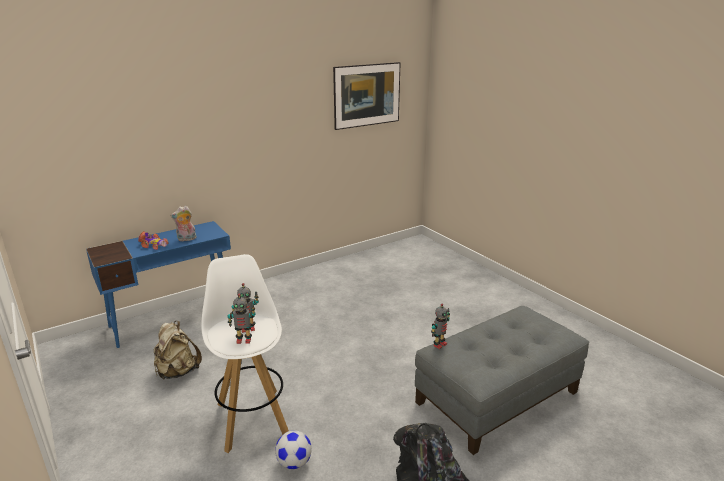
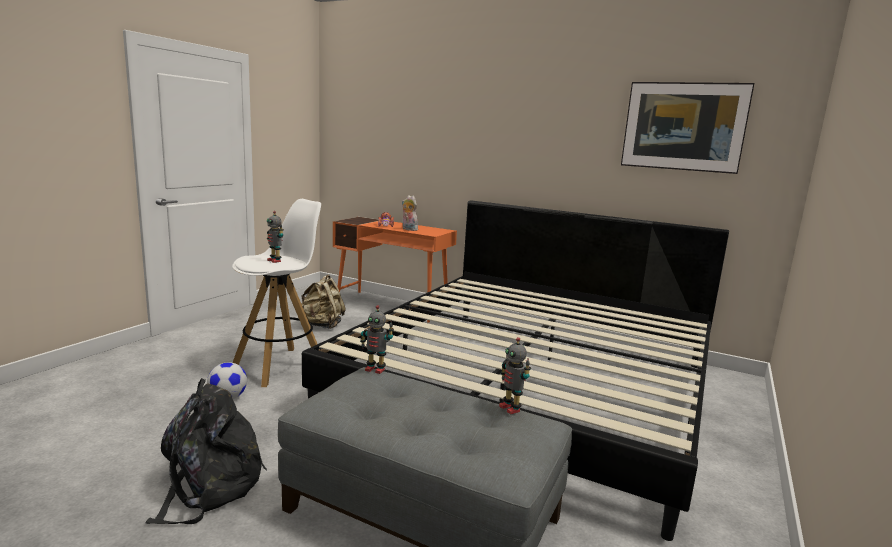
camera: 60 degrees right, 10 degrees down
(173, 318) = (392, 306): blue desk -> orange desk
(244, 340) = (255, 262): toy robot -> toy robot (511, 408)
(380, 307) = (530, 386): none -> bed

